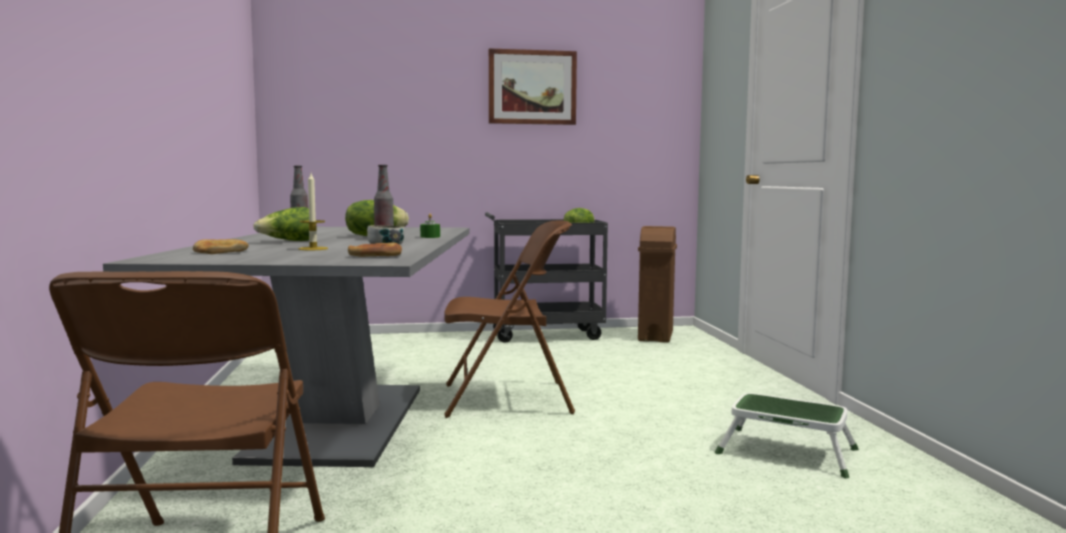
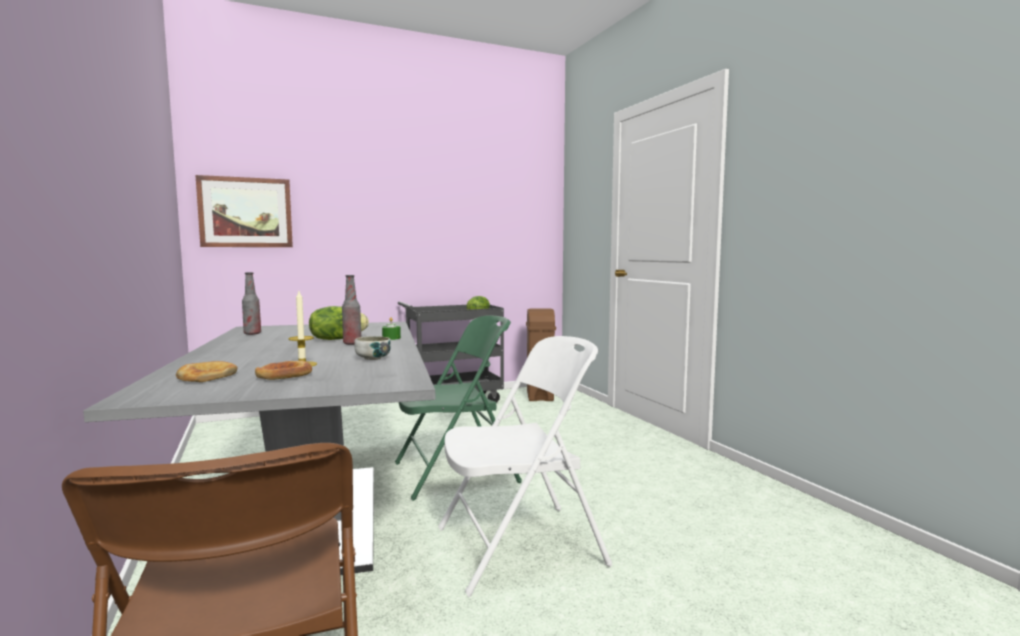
camera: 15 degrees left, 0 degrees up
(288, 241) = (262, 353): lettuce -> none
(375, 255) = (379, 373): bread -> bread (284, 375)
(506, 399) = (455, 473): brown chair -> green chair
(532, 87) = (434, 196): picture -> picture (246, 212)
(534, 466) = (520, 546): none -> white chair
(787, 452) = (705, 502): green step ladder -> none

